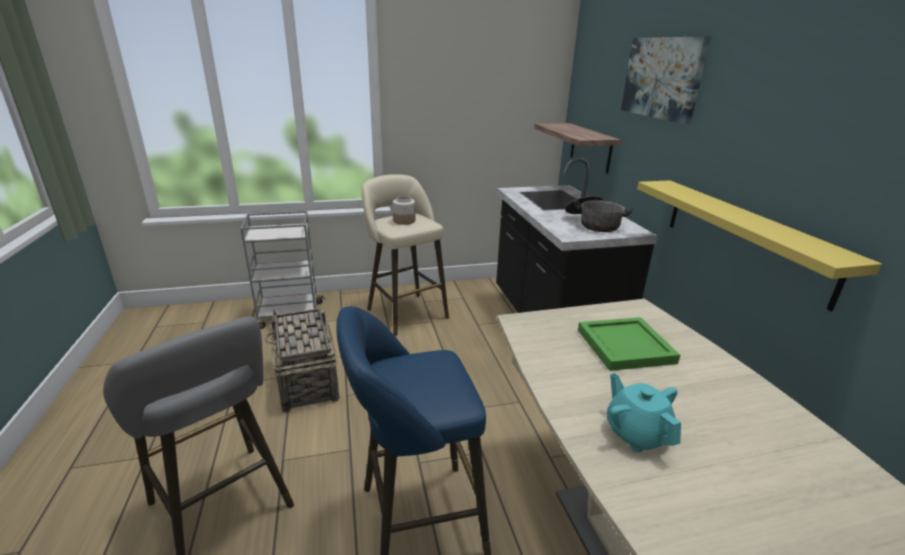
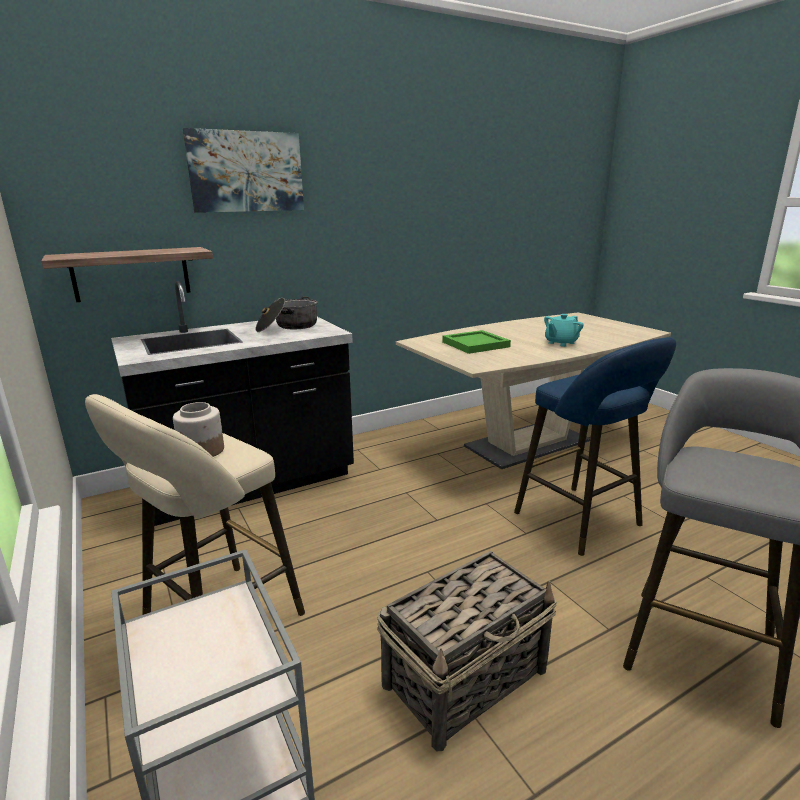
camera: 105 degrees left, 5 degrees down
(743, 237) = (381, 276): yellow shelf -> none

